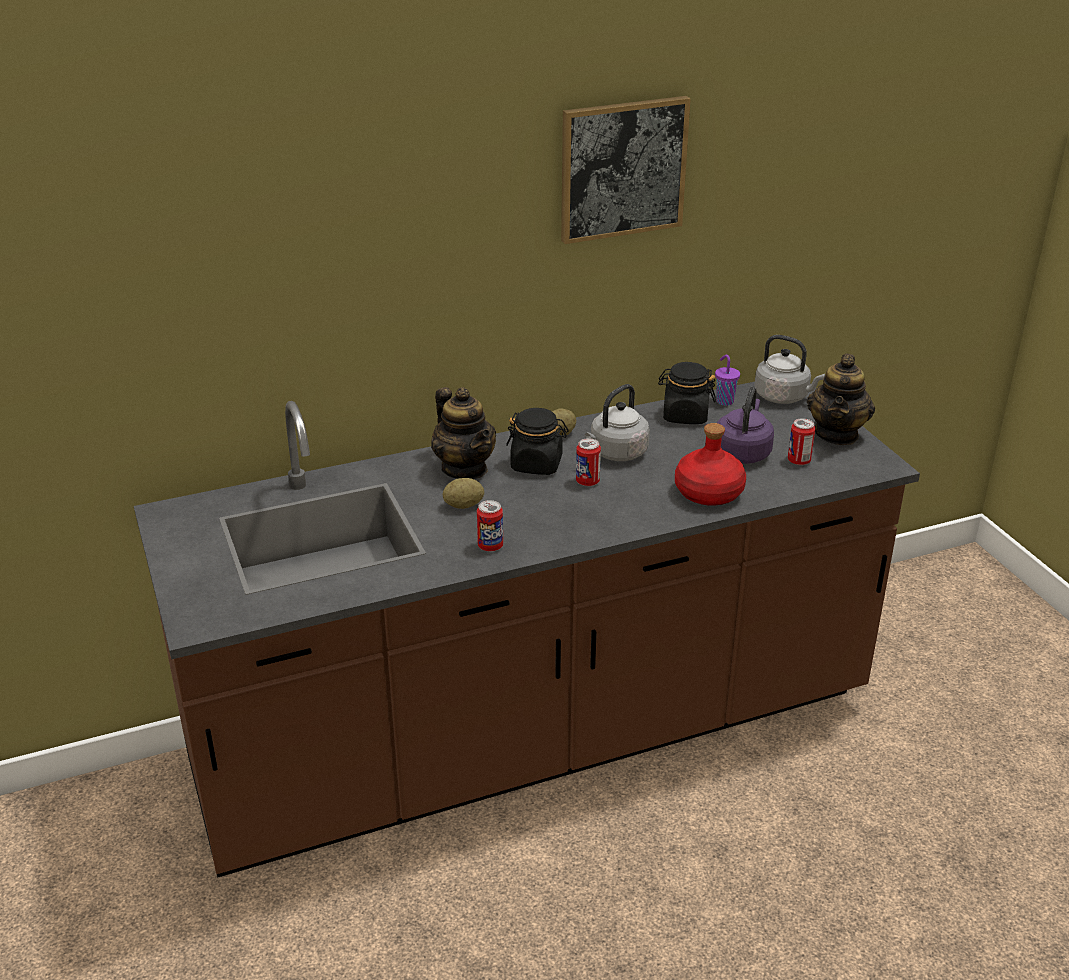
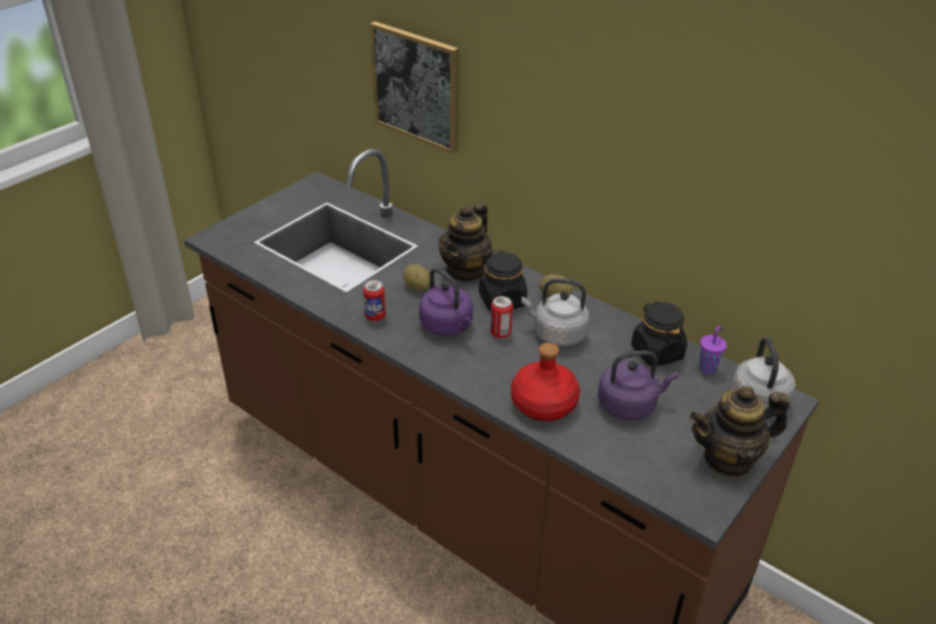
camera: 60 degrees right, 5 degrees up
(550, 507) = (448, 327): none -> purple kettle
(622, 169) = (668, 94): picture -> picture (417, 86)
(799, 461) = (651, 446): can -> none

